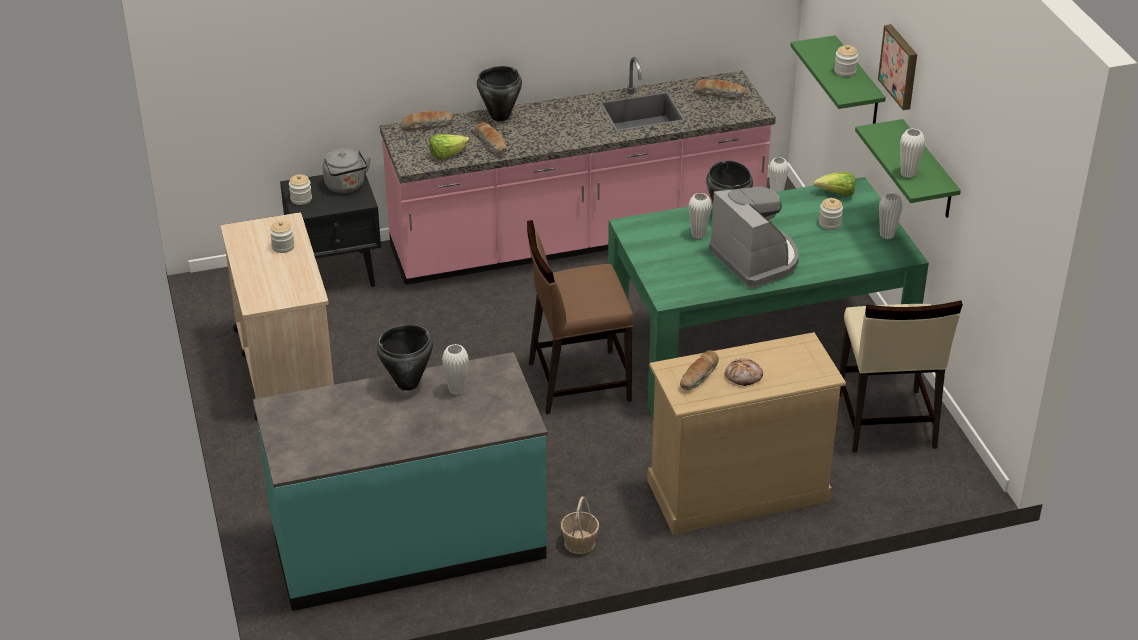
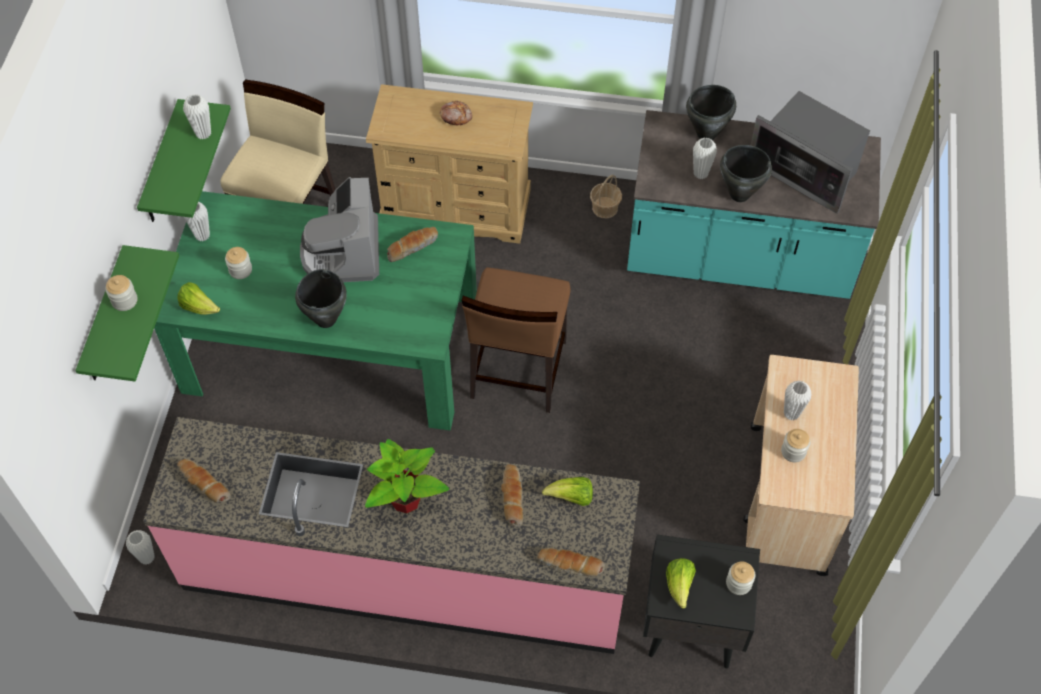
camera: 155 degrees left, 20 degrees up
(345, 426) = (806, 170): none -> microwave
(346, 186) = (679, 585): grey kettle -> lettuce
(499, 116) = (478, 547): black cooking pot -> black cooking pot (707, 134)
(569, 123) = (406, 499): none -> potted plant
(577, 381) = (517, 370): brown chair -> brown chair turned 90 degrees clockwise
(698, 235) = (372, 303): white vase -> white vase (791, 413)
(699, 376) = (491, 129): bread -> bread (412, 247)
(900, 66) = (117, 190): picture -> none

